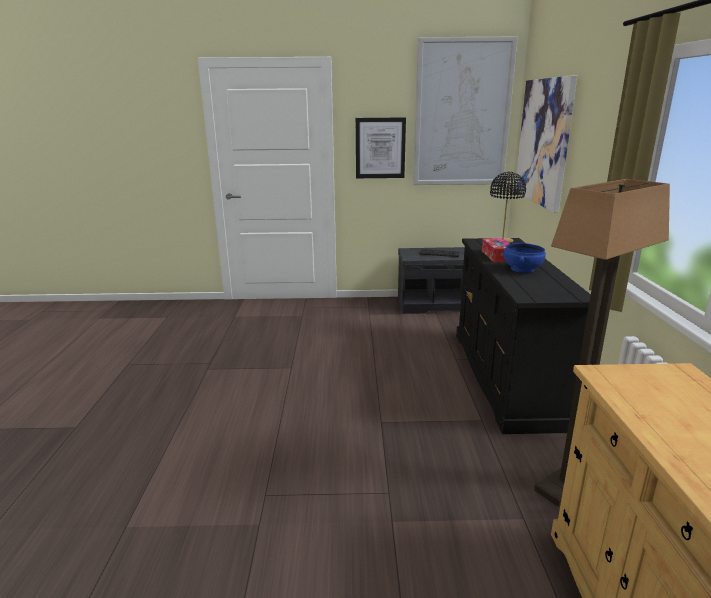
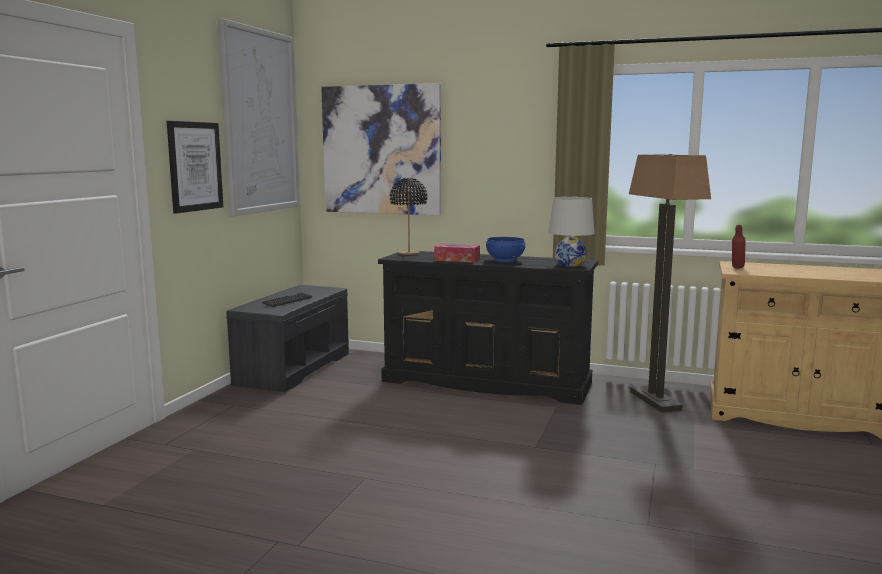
camera: 70 degrees left, 10 degrees down
(543, 292) = (570, 264): none -> white table lamp
(632, 374) = (737, 268): none -> red bottle

